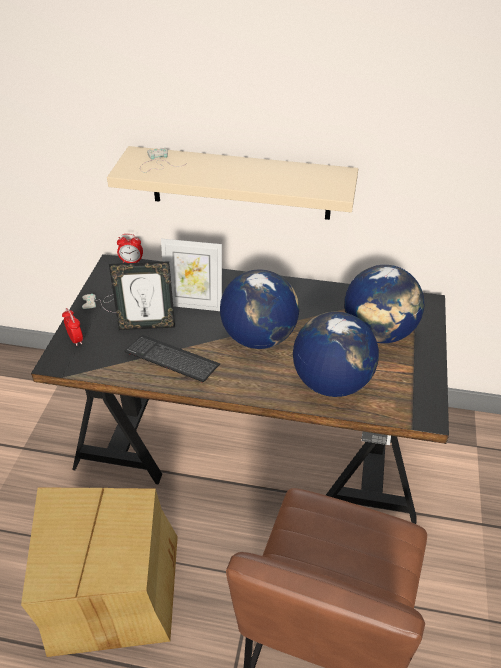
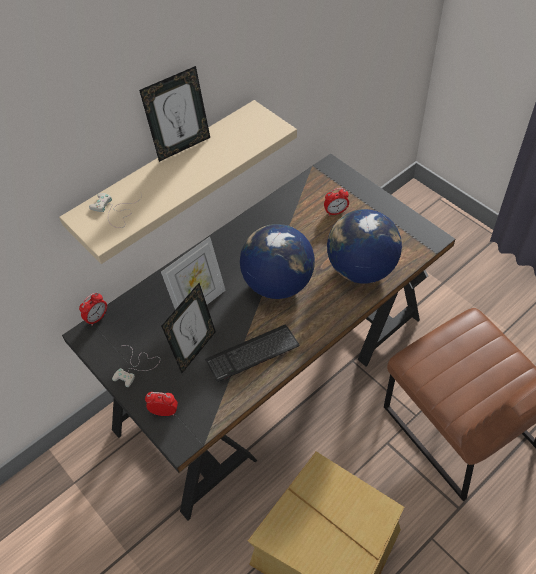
camera: 50 degrees left, 10 degrees up
(259, 160) = (182, 146): none -> picture frame
(379, 333) = (335, 212): globe -> alarm clock

